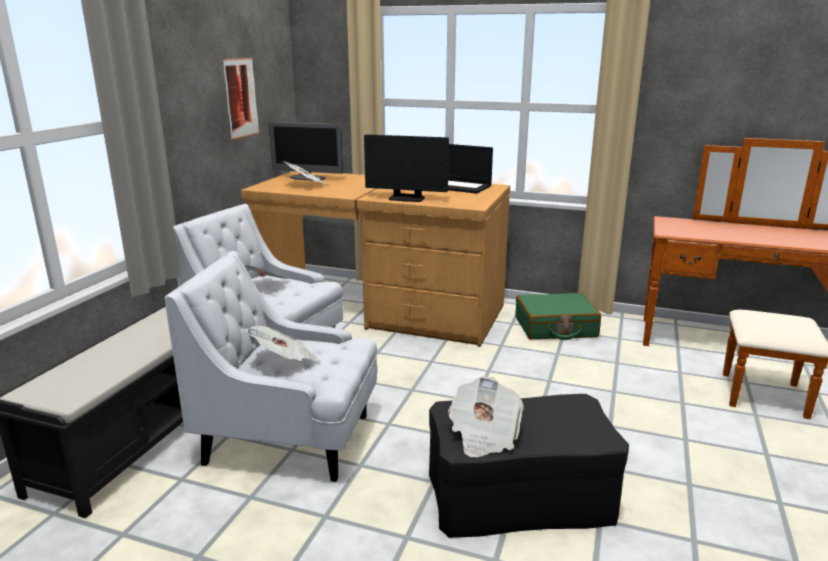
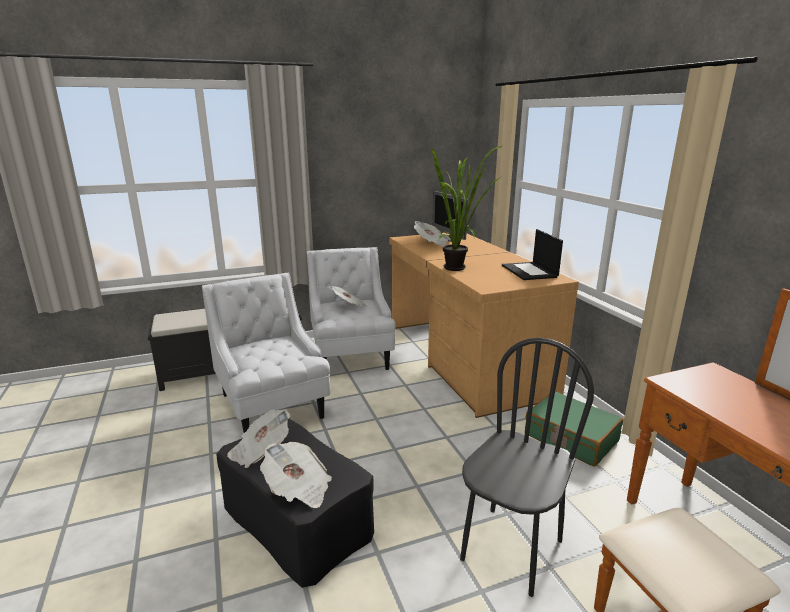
camera: 50 degrees right, 0 degrees up
(241, 98) = (405, 170): picture -> none
(284, 360) = (258, 350): newspaper -> newspaper (298, 489)
(406, 198) = (459, 269): monitor -> potted plant
(653, 408) = (511, 549): none -> black chair

